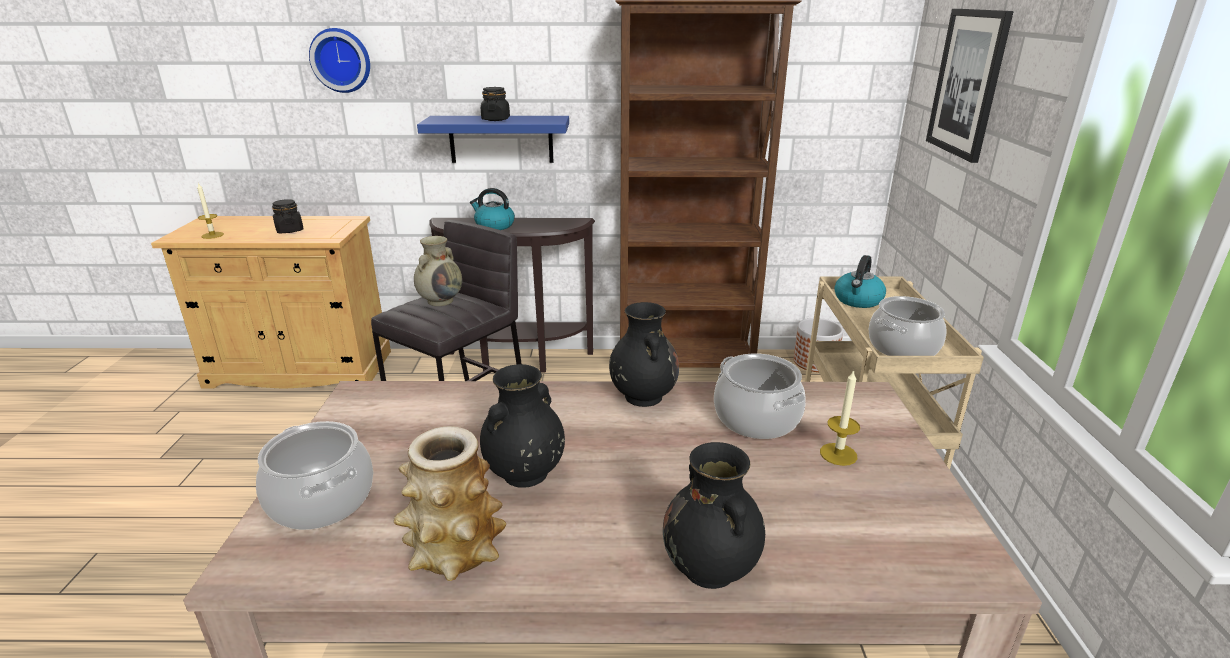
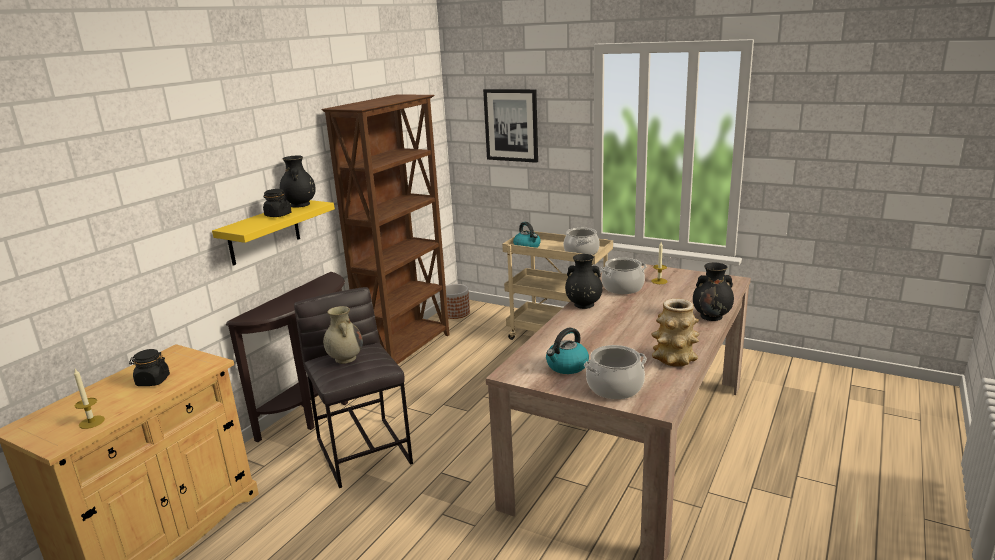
camera: 60 degrees left, 5 degrees down
(341, 60) = (132, 202): wall clock -> none
(494, 226) = (292, 301): kettle -> kettle (567, 366)
(501, 139) = (264, 232): blue shelf -> yellow shelf
(524, 474) = (628, 339): black vase -> black vase (300, 205)

